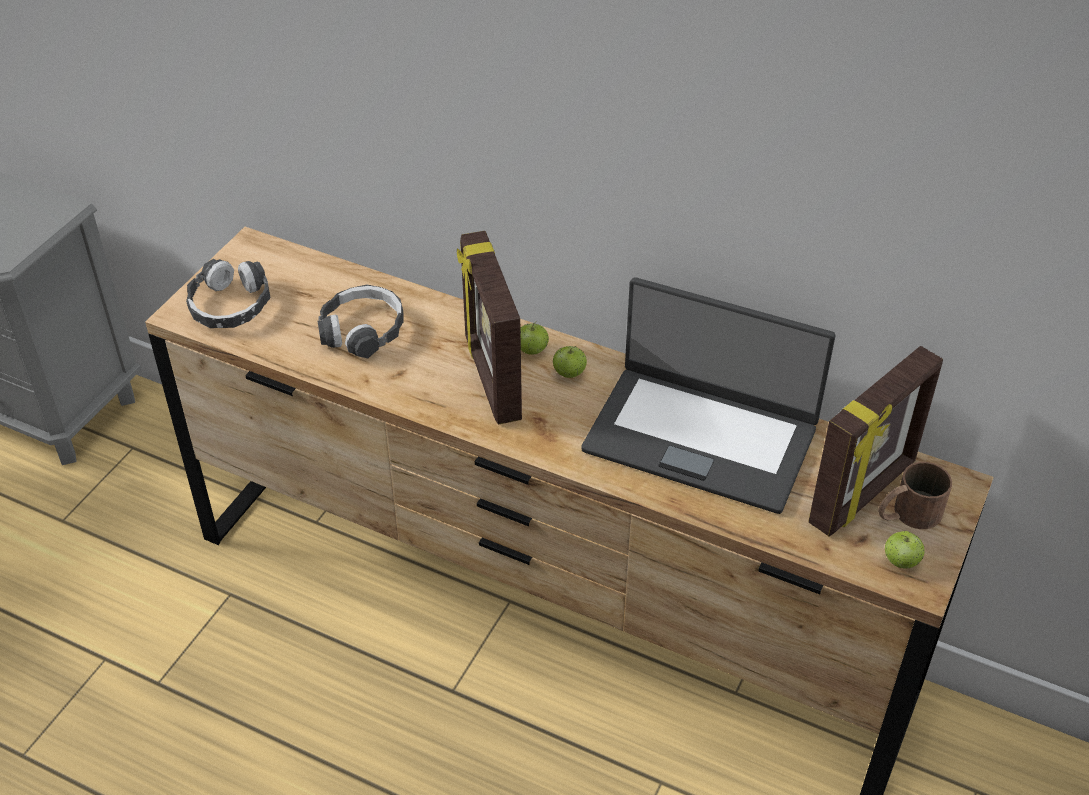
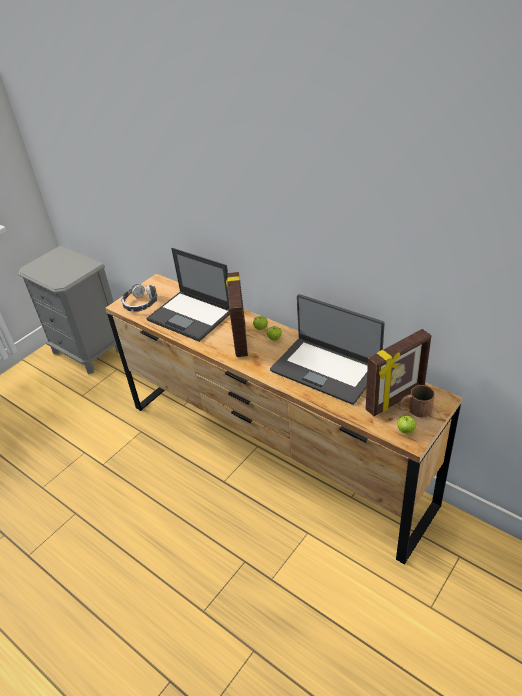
camera: 15 degrees right, 5 degrees down
(362, 330) = (191, 316): headphones -> laptop

